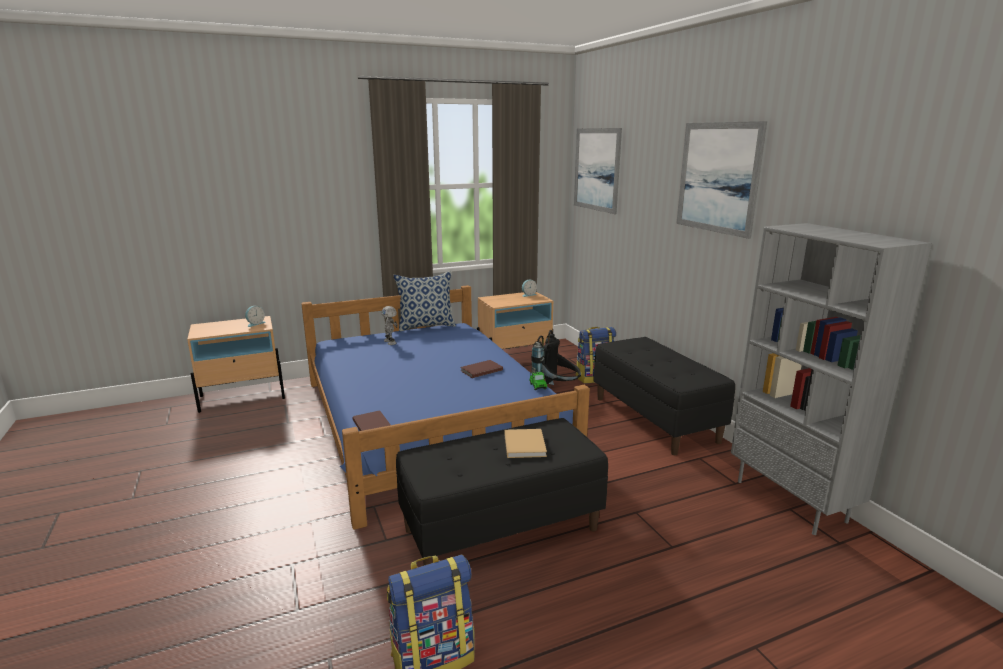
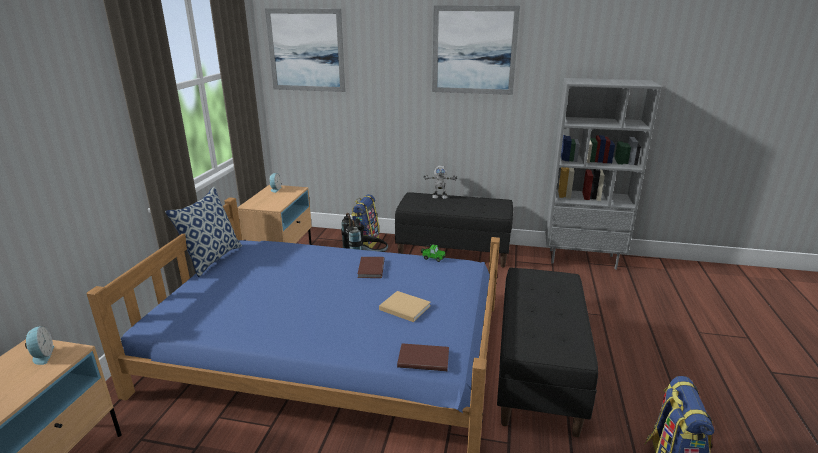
camera: 55 degrees left, 5 degrees up
(391, 342) = (225, 289): toy robot -> toy robot (439, 197)
(524, 444) = (539, 296): beige book -> beige book (403, 307)

